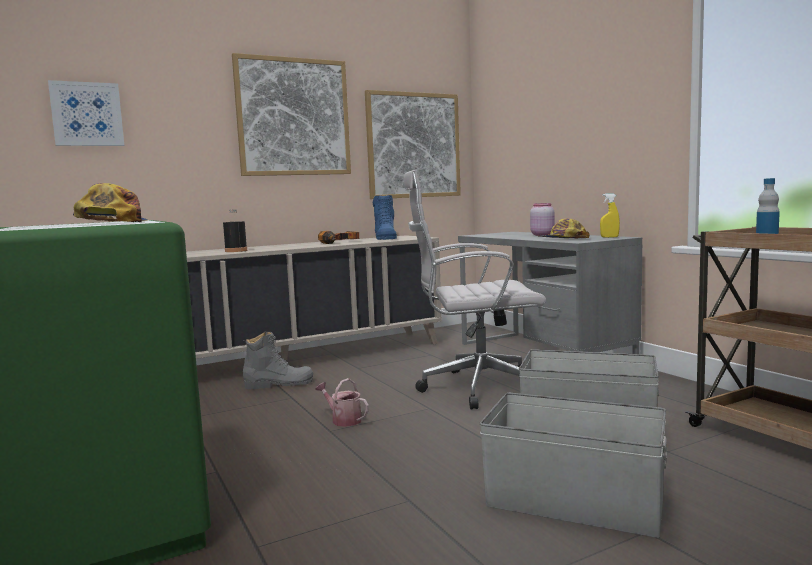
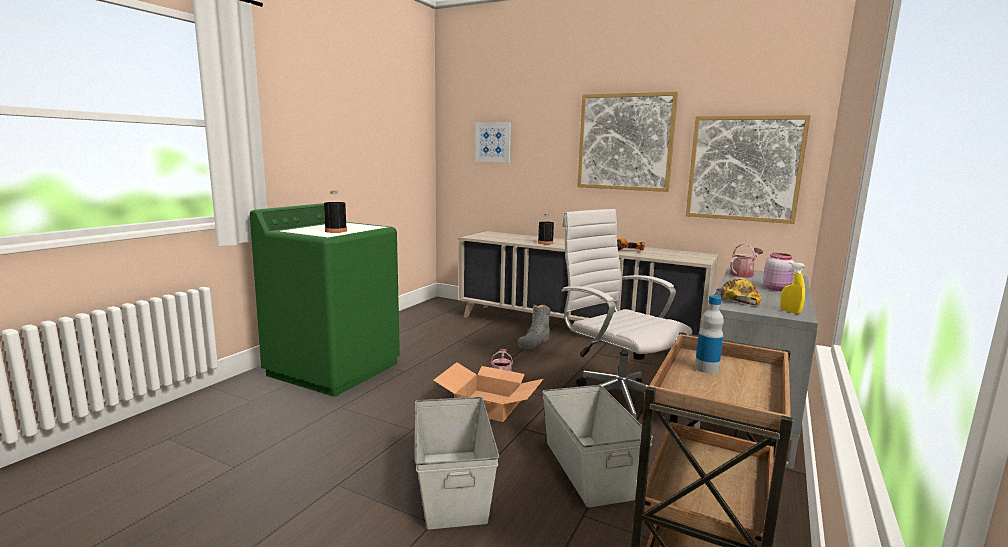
camera: 55 degrees right, 5 degrees up
(113, 223) = (336, 231): cap -> black bottle
(279, 384) = (534, 342): grey boot -> grey boot turned 75 degrees clockwise
(385, 238) = (676, 254): blue boot -> none
(403, 441) = (489, 405): none -> cardboard box
(490, 235) = (743, 274): none -> watering can

